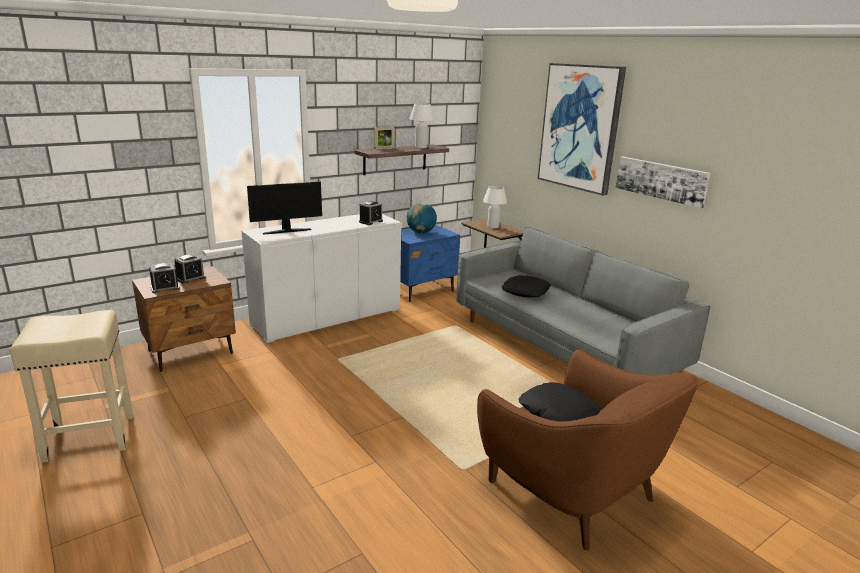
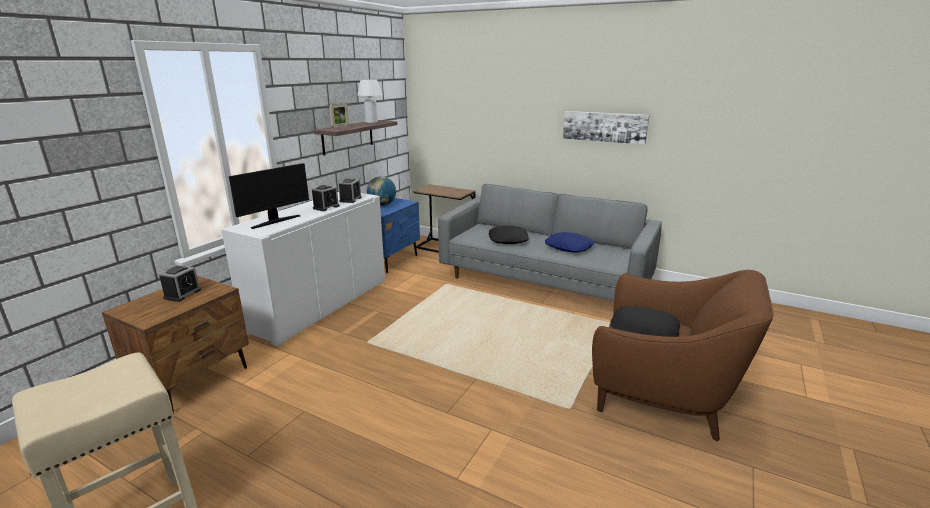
camera: 25 degrees left, 0 degrees up
(165, 288) = (160, 312): alarm clock -> alarm clock (326, 207)
(493, 227) = (443, 190): white table lamp -> none
(580, 127) = (520, 90): picture -> none
(584, 313) = (569, 247): none -> blue pillow

